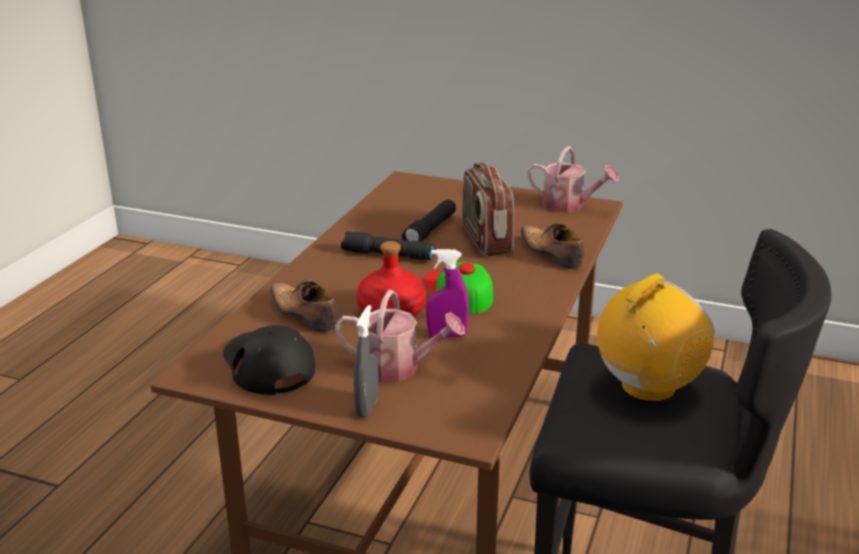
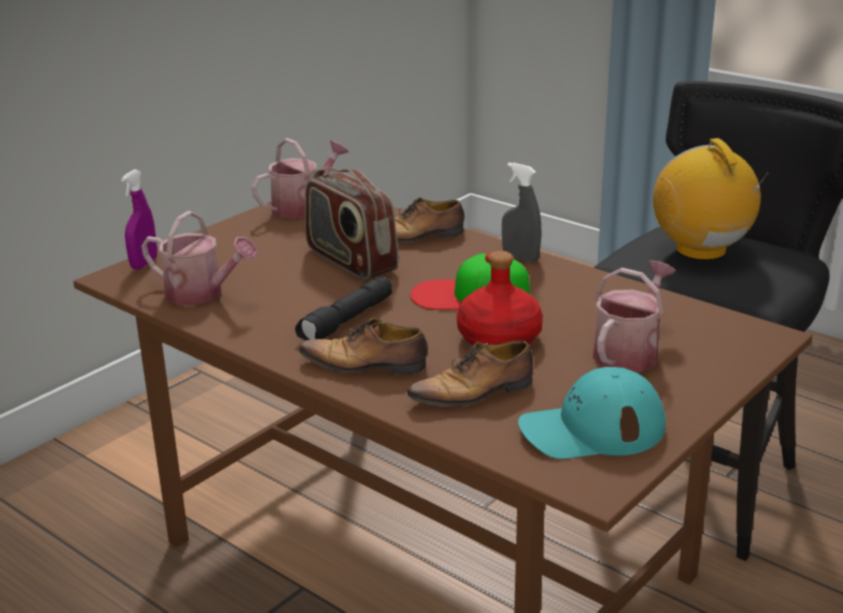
camera: 70 degrees left, 0 degrees up
(267, 365) = (591, 429): black cap -> turquoise cap
(325, 273) = (366, 365): none -> shoe
(367, 407) = (705, 379): grey spray bottle -> grey spray bottle (520, 257)
(398, 206) = (201, 294): none -> watering can
(431, 230) = (298, 285): black flashlight -> none
(447, 336) = (571, 317): purple spray bottle -> purple spray bottle (144, 263)
(485, 239) = (350, 261): radio -> radio turned 45 degrees clockwise

